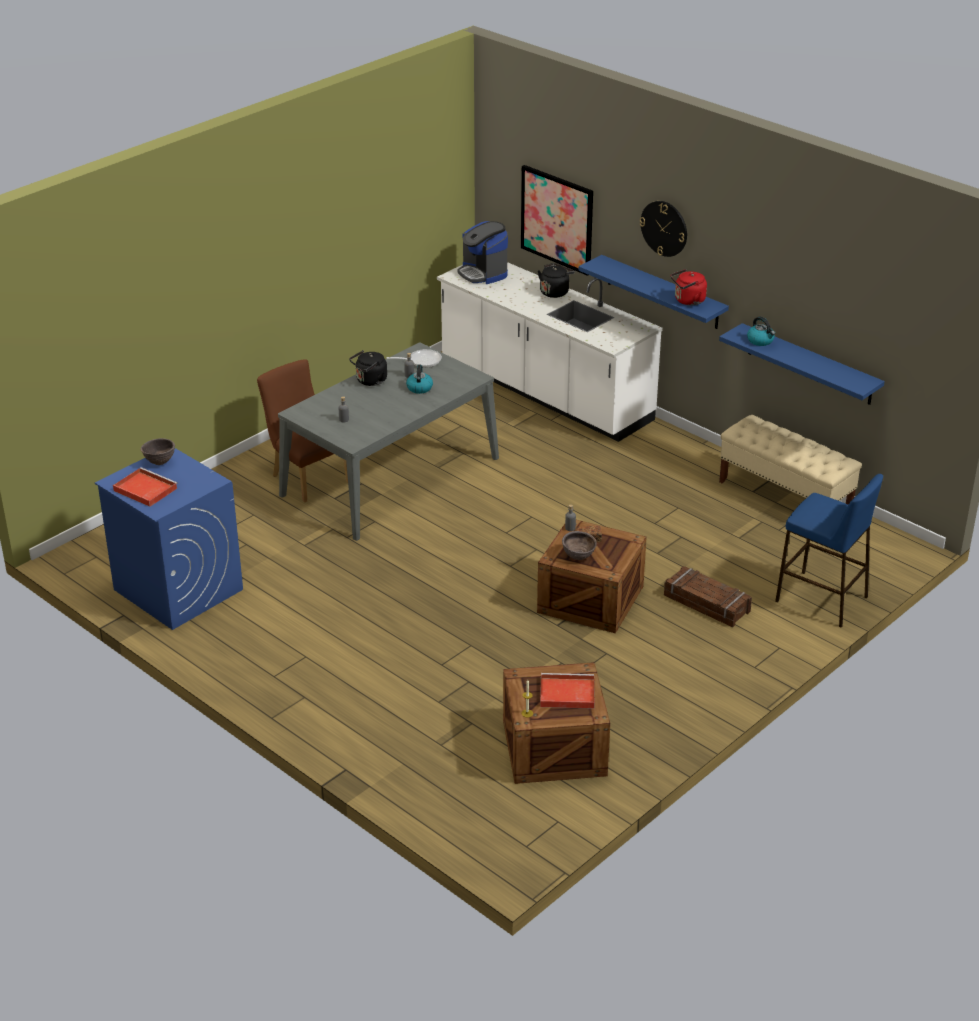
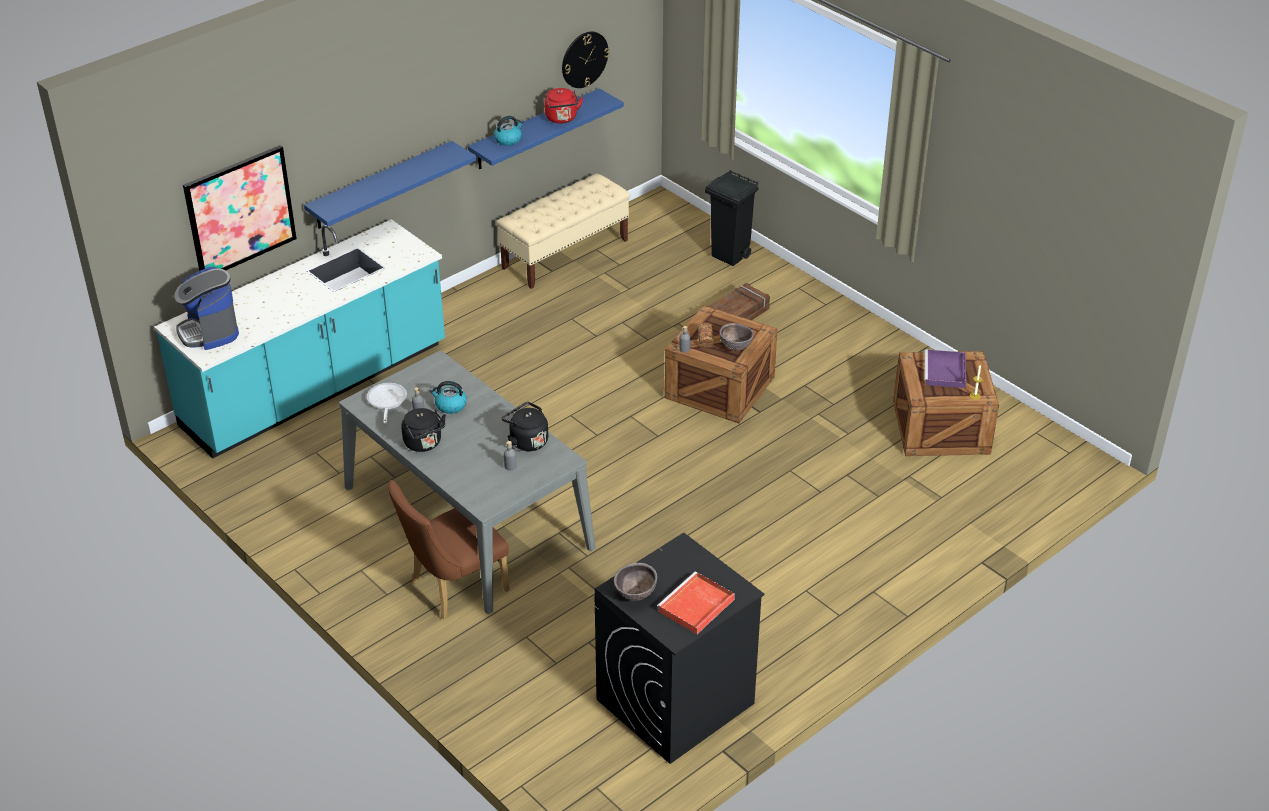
camera: 85 degrees left, 5 degrees up
(177, 589) = (675, 702): blue washing machine -> black washing machine
(483, 273) = (209, 331): coffee machine -> coffee machine turned 90 degrees clockwise
(544, 392) = (316, 387): white counter -> turquoise counter
(555, 292) = (281, 282): black kettle -> black kettle (526, 441)
(566, 693) = (945, 372): red tray -> purple tray
(664, 228) = (371, 119): wall clock -> wall clock (584, 59)
(688, 301) = (435, 162): red kettle -> red kettle (562, 119)
(822, 599) = (730, 256): blue stool -> black trash can

